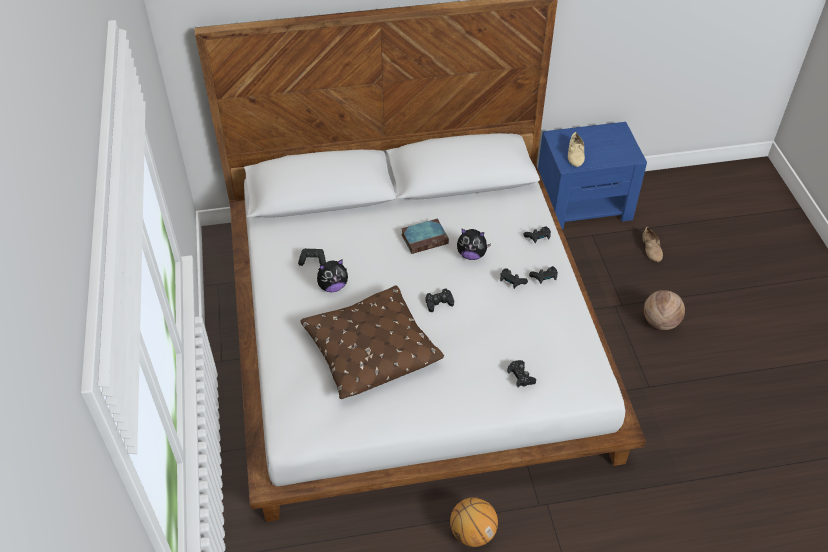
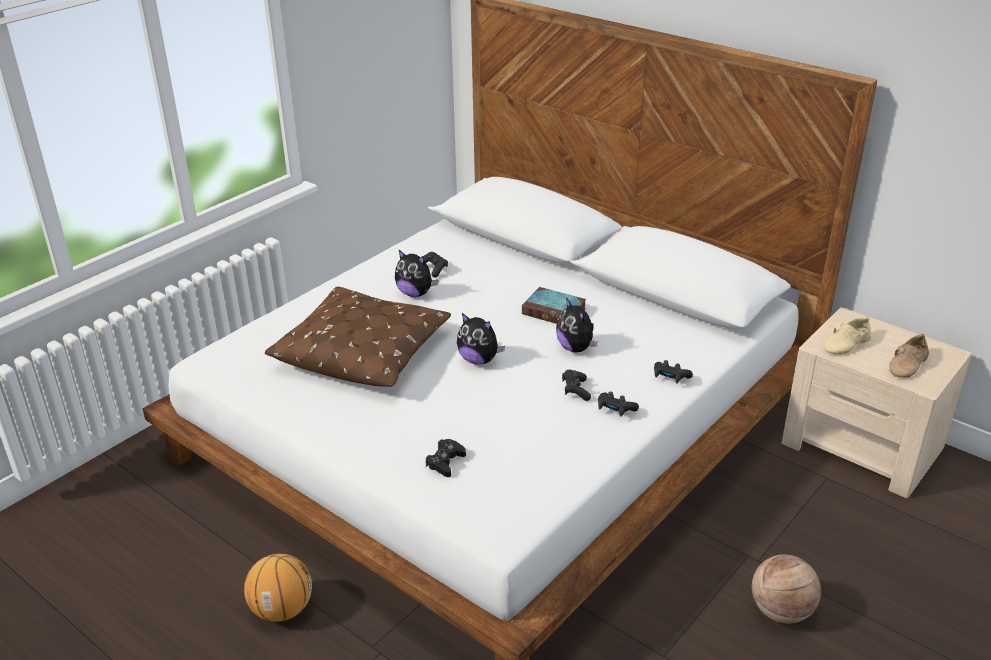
camera: 50 degrees right, 15 degrees down
(439, 302) = (479, 360): black game controller -> plush toy
(584, 204) = (863, 446): blue nightstand -> beige nightstand
(652, 248) = (889, 540): beige shoe -> beige shoe (909, 365)

